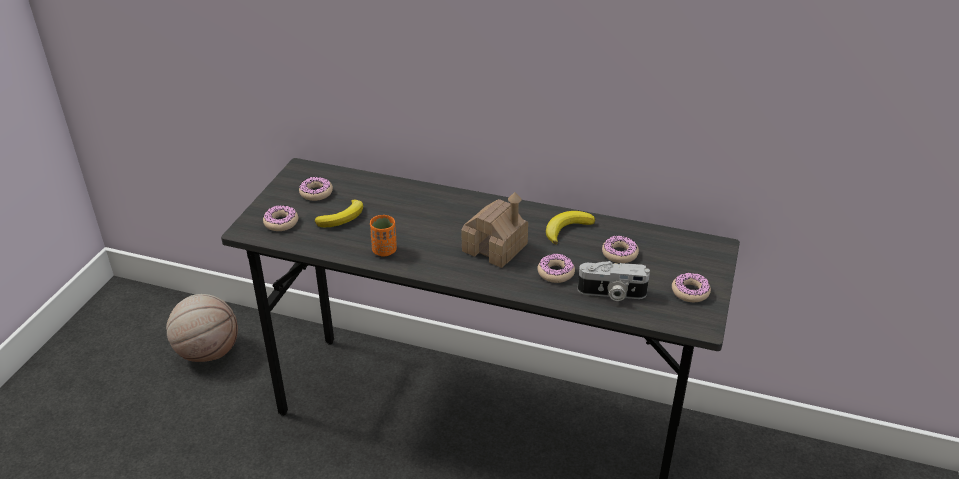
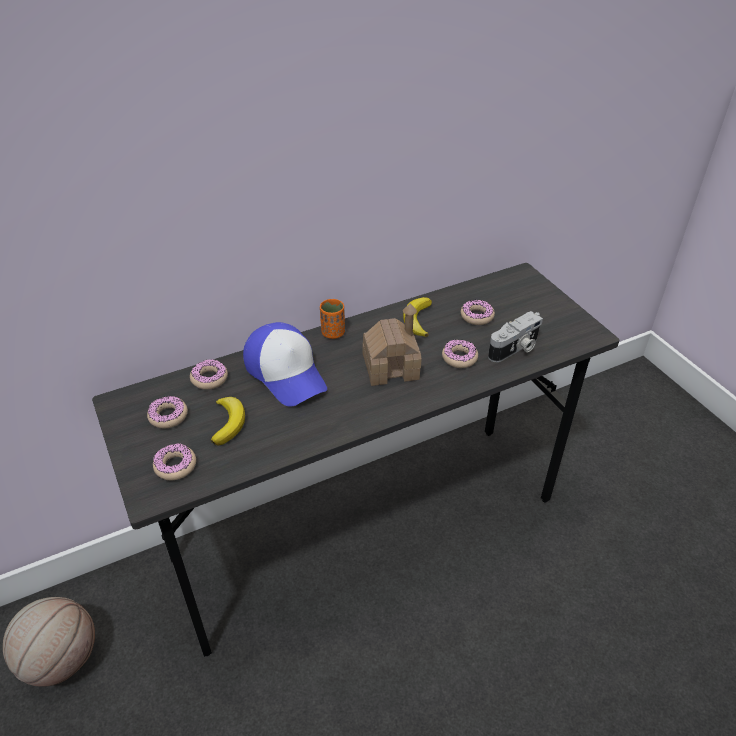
camera: 45 degrees left, 5 degrees up
(384, 250) = (310, 427): orange cup -> orange cup (333, 333)
(420, 209) = (286, 373): none -> cap
(690, 292) = (554, 316): donut -> donut (209, 378)

